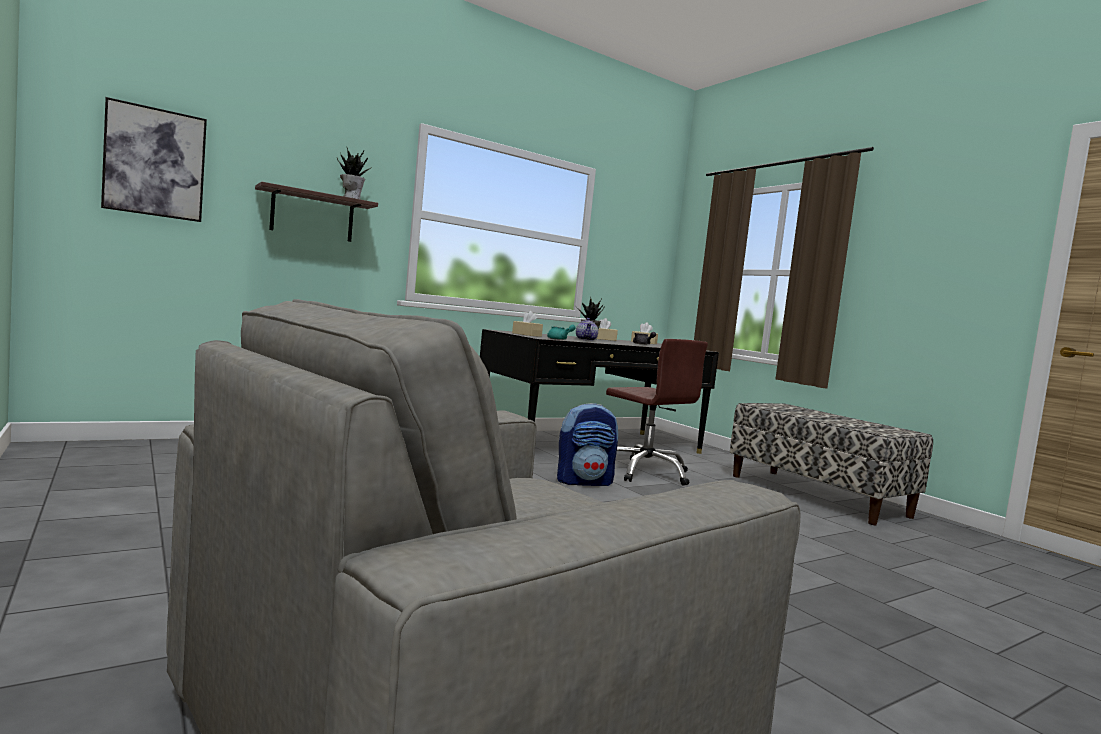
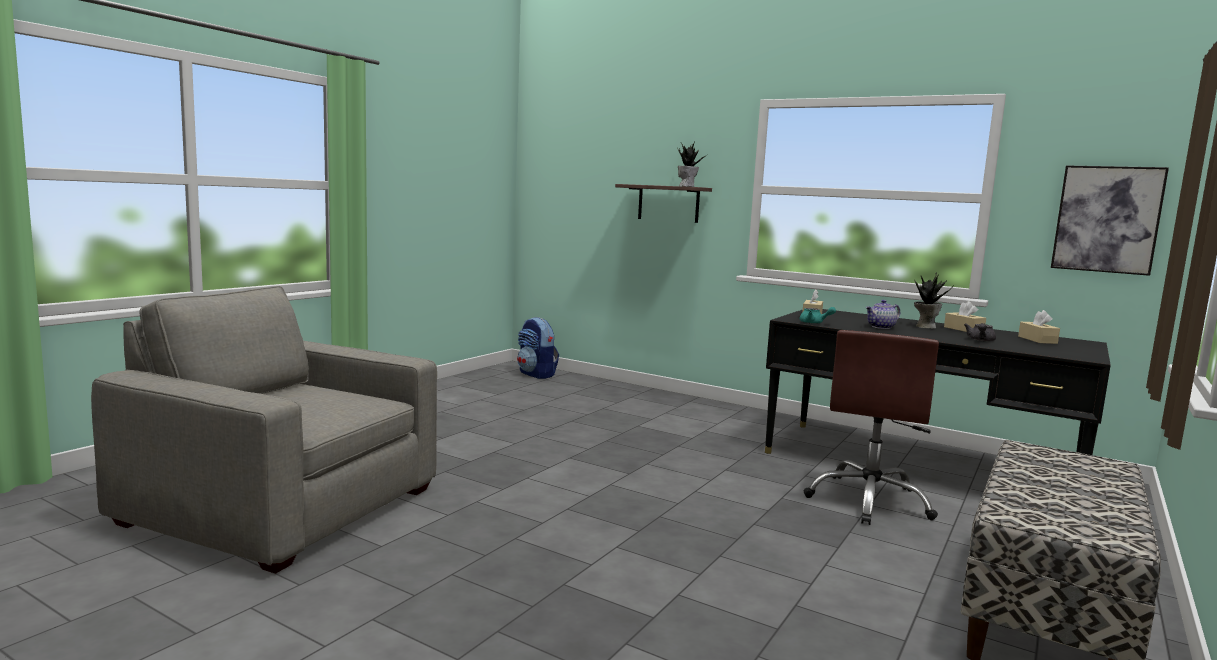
camera: 65 degrees right, 5 degrees up
(155, 162) = (574, 179): picture -> picture (1107, 219)
(584, 482) = (757, 480): backpack -> backpack (536, 374)

